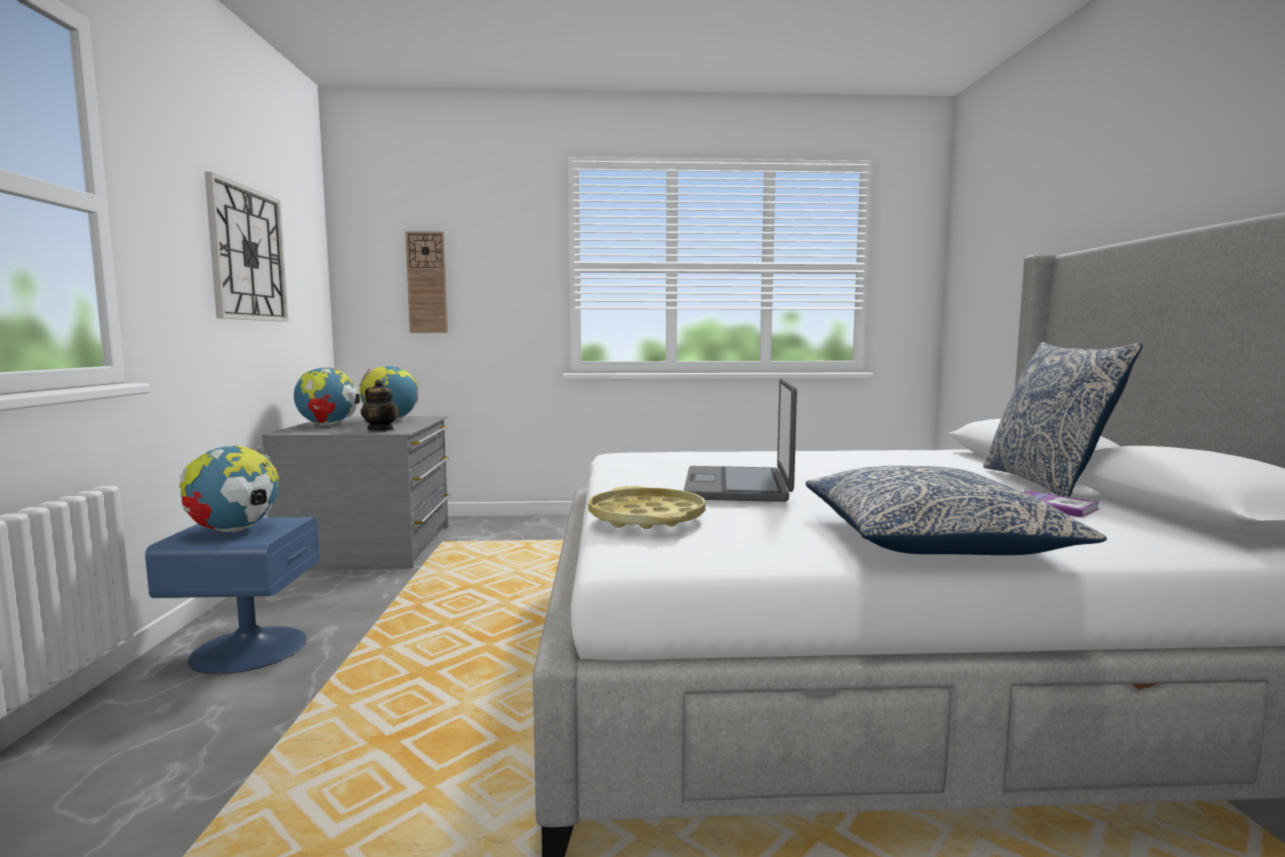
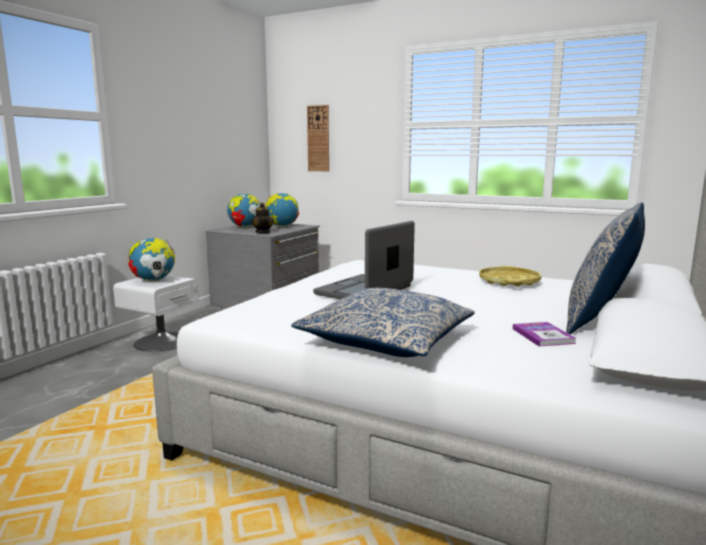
camera: 30 degrees right, 5 degrees up
(247, 649) = (161, 341): blue nightstand -> white nightstand
(248, 254) = (200, 129): wall clock -> none
(646, 518) = (269, 301): yellow tray -> yellow tray (509, 281)

